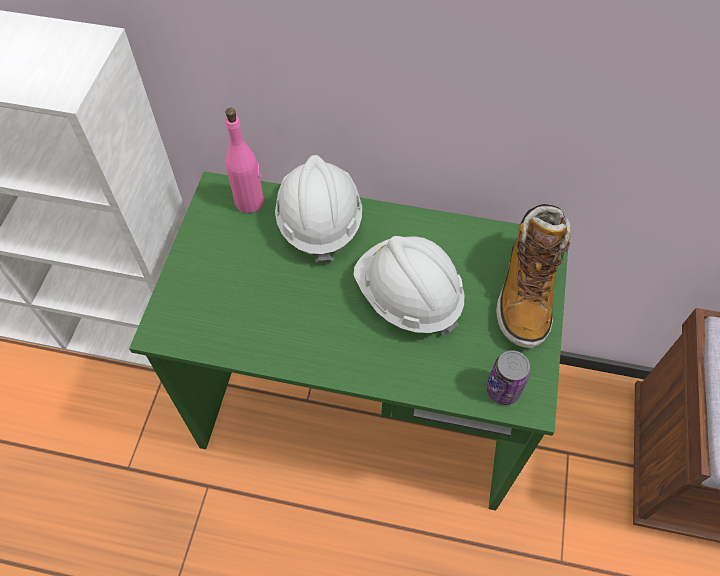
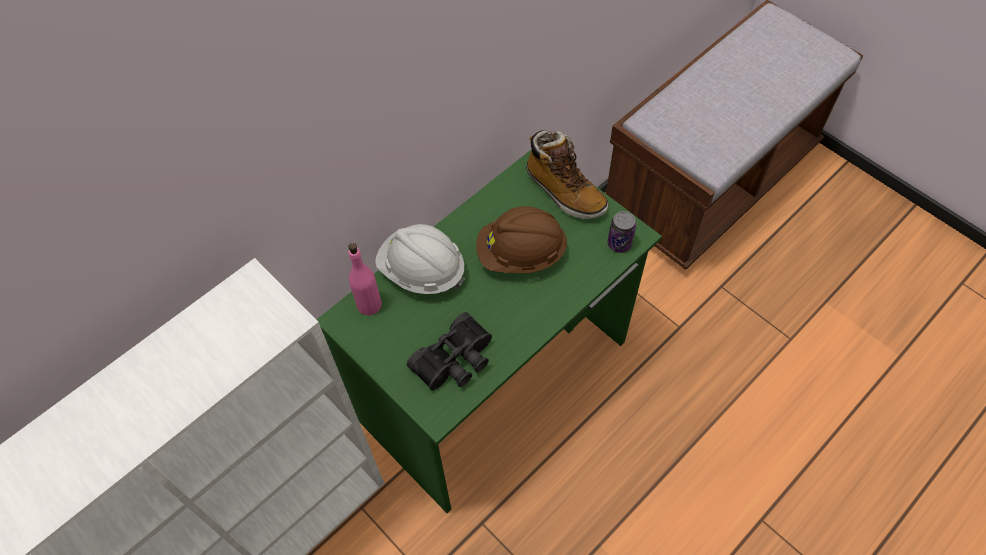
camera: 55 degrees left, 0 degrees up
(233, 312) = (456, 361): none -> black binoculars
(407, 297) = (521, 254): white hard hat -> brown hard hat

